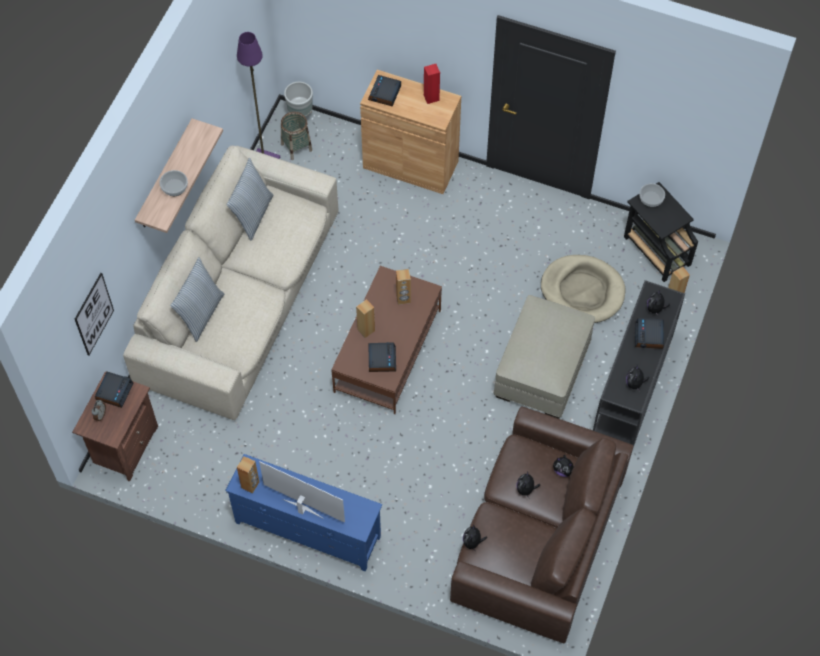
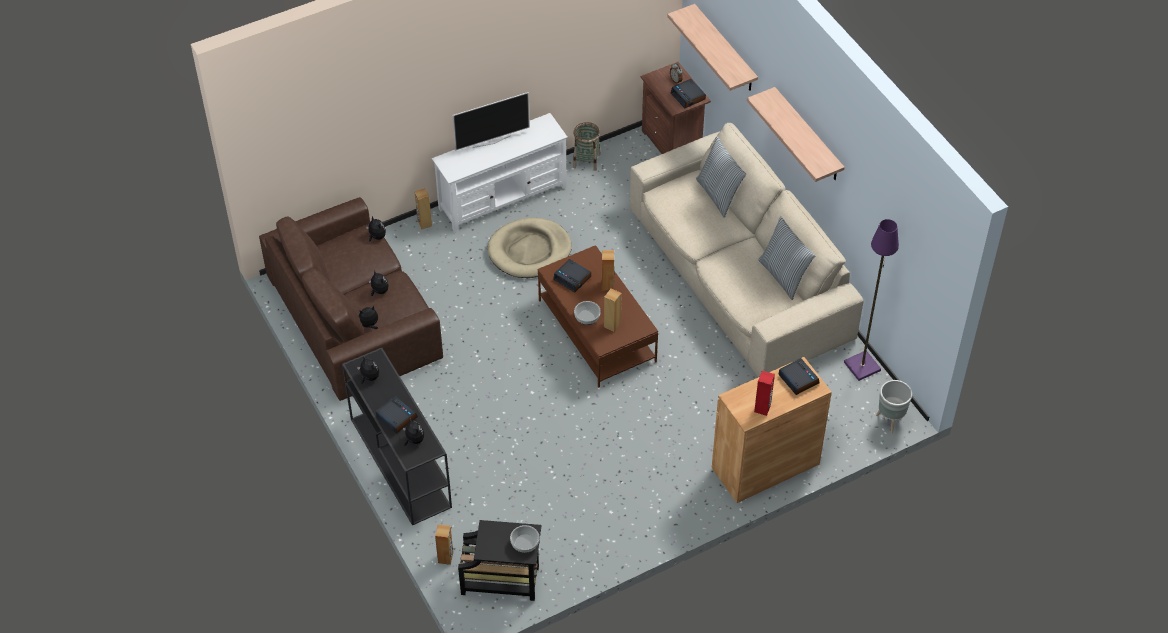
camera: 130 degrees right, 10 degrees down
(94, 314) = (725, 49): picture -> shelf
(174, 187) = (783, 121): bowl -> bowl (587, 317)
(250, 485) = (539, 126): brown speaker -> brown speaker (424, 223)
(296, 147) = (859, 398): basket -> basket (586, 161)
(307, 530) = (502, 198): blue tv stand -> white tv stand
(542, 370) = (478, 415): beige ottoman -> none
(582, 291) = (518, 496): beige dog bed -> beige dog bed (529, 251)

